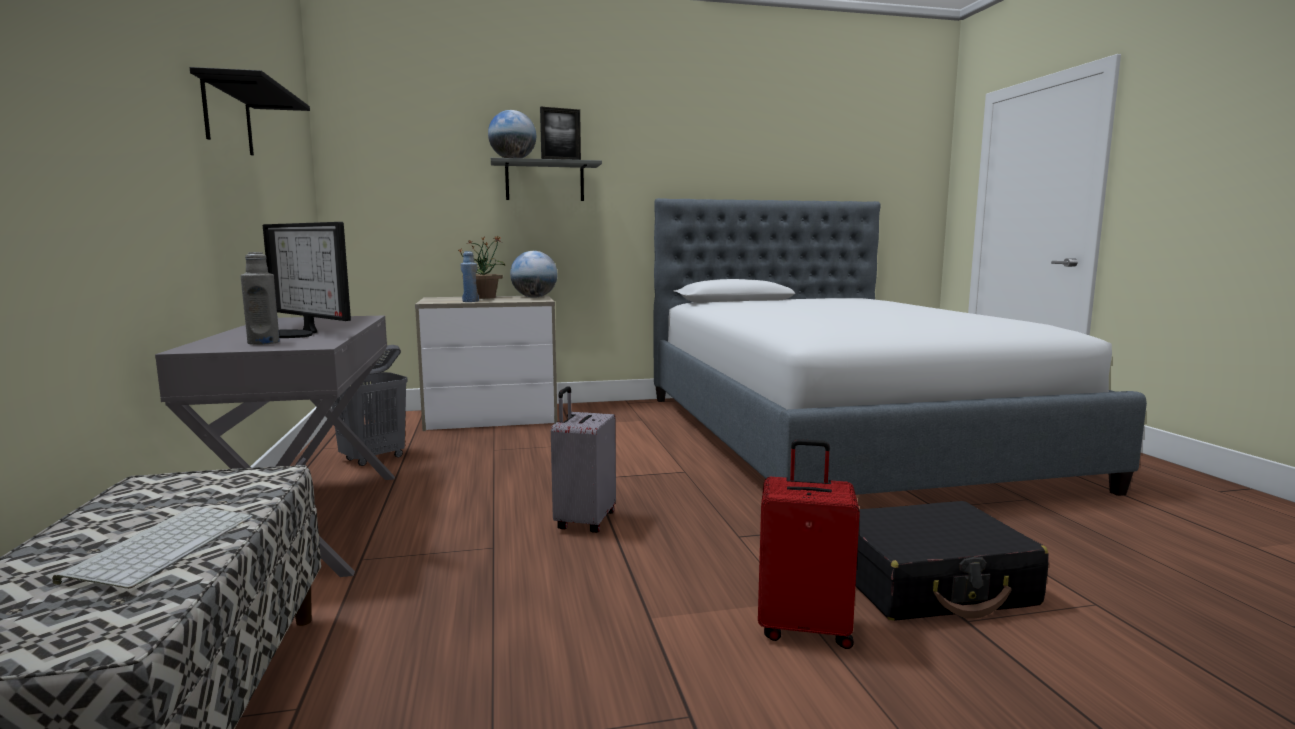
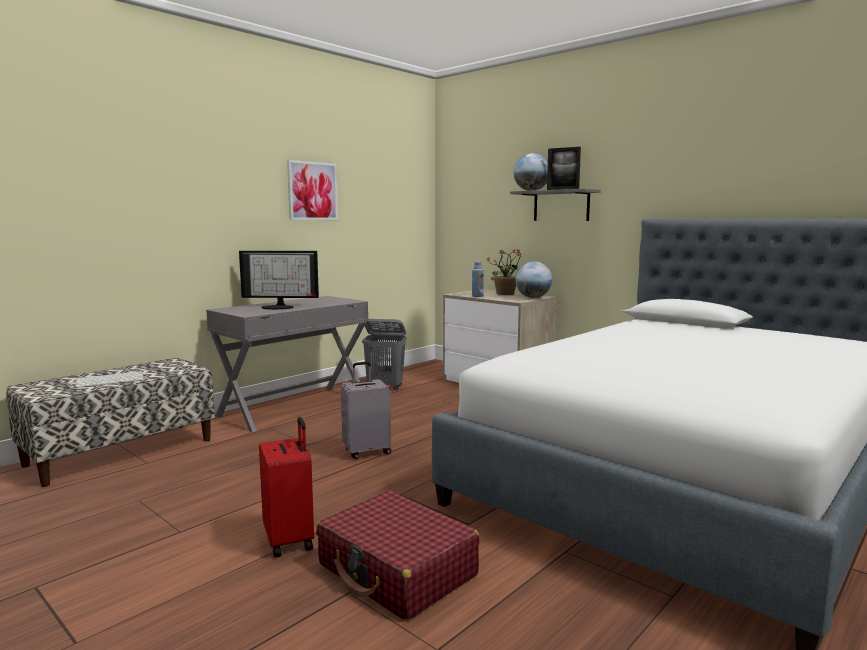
camera: 55 degrees right, 0 degrees up
(228, 117) = (312, 191): black shelf -> picture
(263, 343) = (247, 310): grey bottle -> none
(294, 334) = (278, 307): monitor -> monitor turned 90 degrees counterclockwise
(930, 583) = (397, 570): black suitcase -> red suitcase

